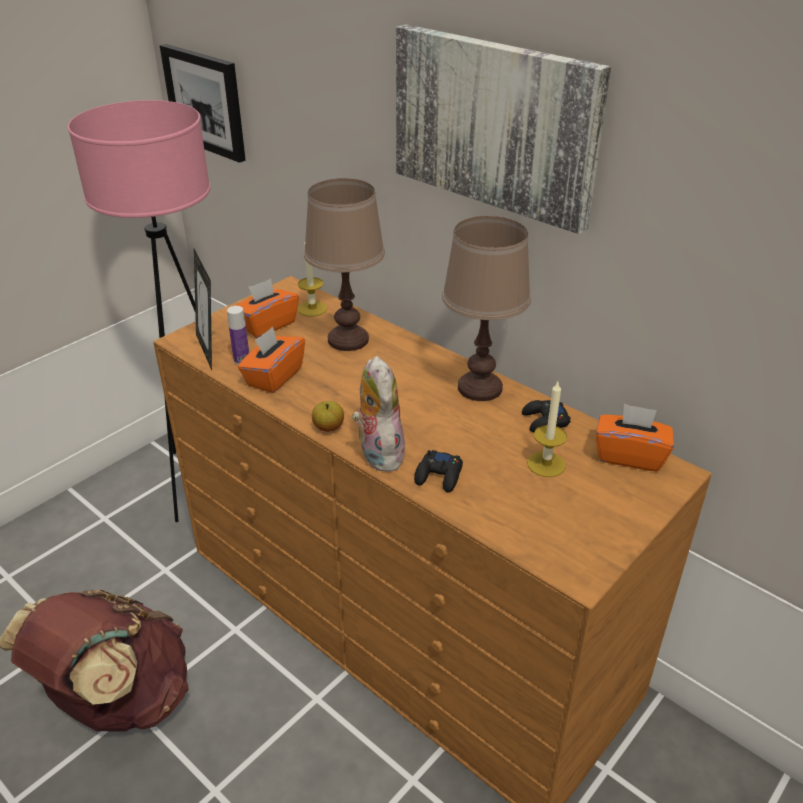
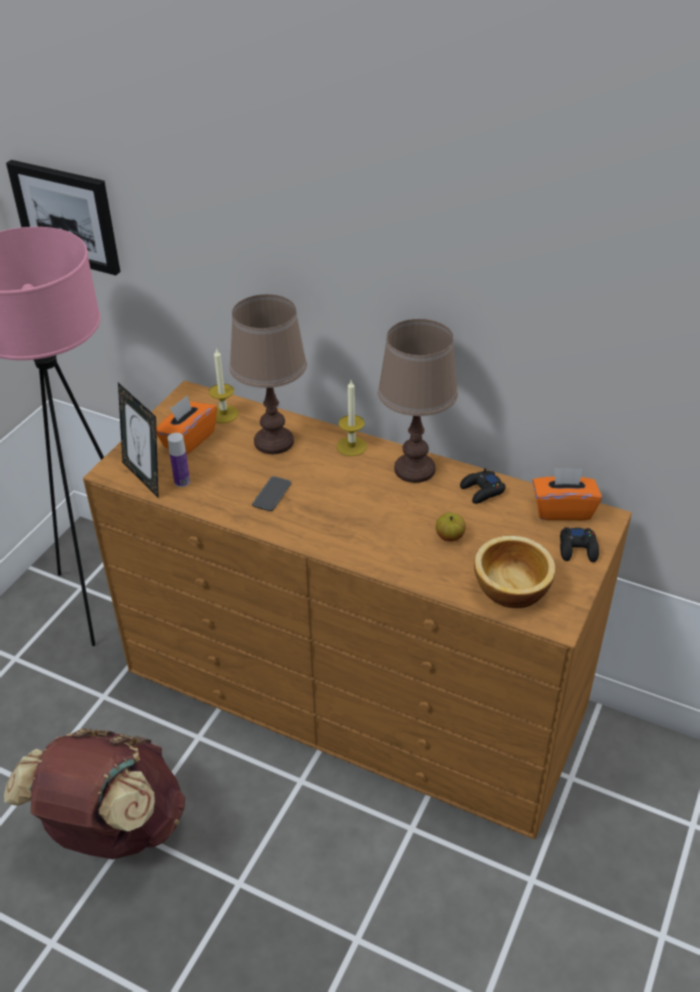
camera: 15 degrees left, 5 degrees up
(274, 377) = (221, 493): orange tissue box -> none
(322, 386) = (272, 494): none -> phone
(328, 427) = (296, 534): apple -> apple (449, 537)
(378, 453) = (351, 550): plush toy -> none
(439, 476) = (412, 560): black game controller -> black game controller (578, 549)
(494, 124) = (407, 239): picture -> none
(538, 525) = (510, 587): none -> bowl
(546, 464) = (497, 531): candle -> candle (351, 446)

